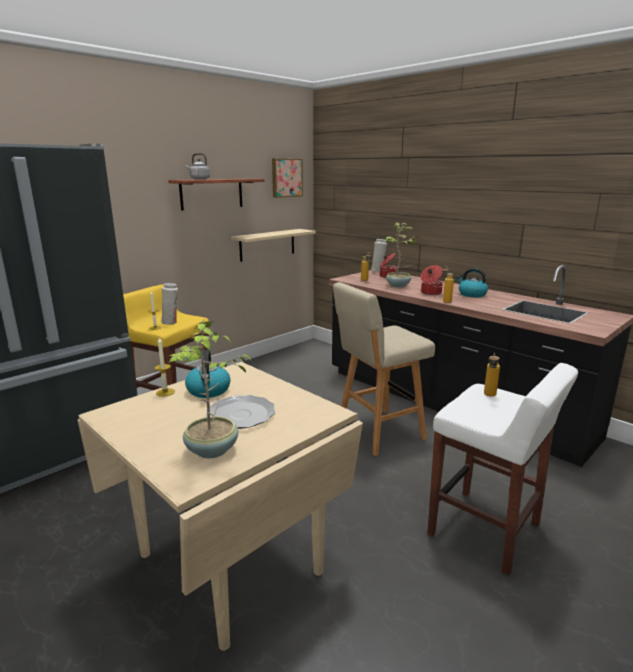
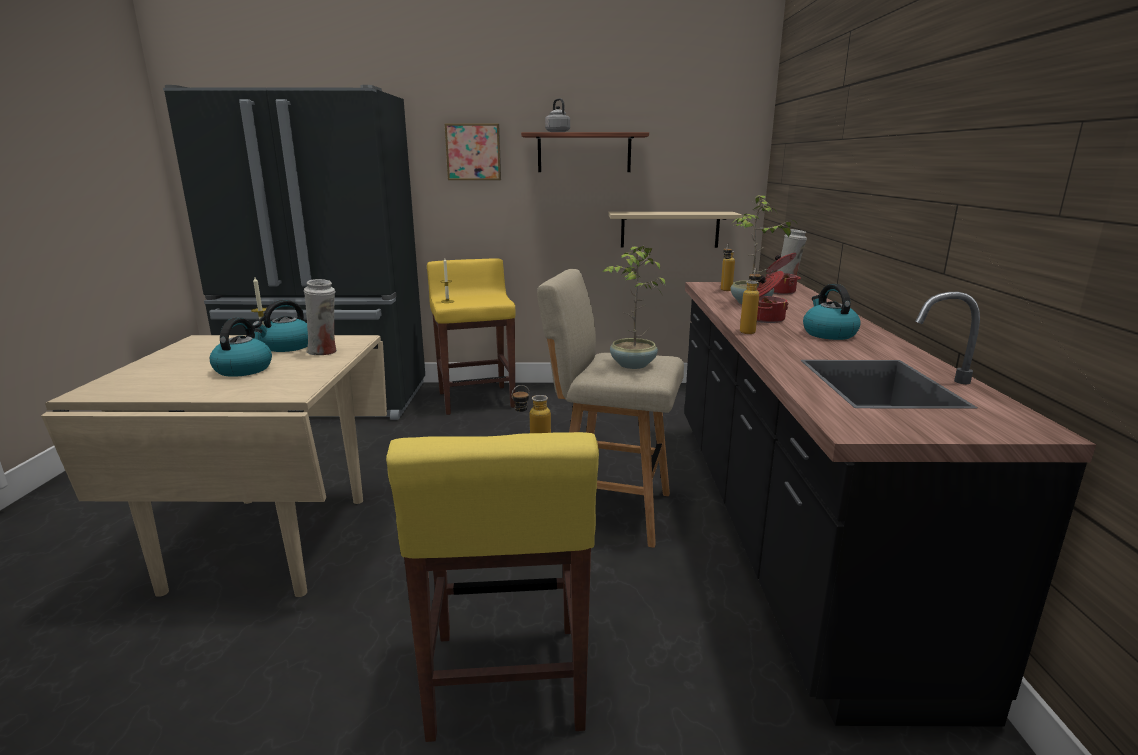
camera: 45 degrees right, 0 degrees up
(171, 322) = (471, 300): white vase -> white vase (325, 352)
(212, 451) = (155, 382): potted plant -> potted plant (632, 365)
(240, 415) = (244, 369): plate -> kettle
(286, 177) = (714, 133): picture -> picture (473, 152)
(486, 530) = (506, 682): white stool -> yellow stool

